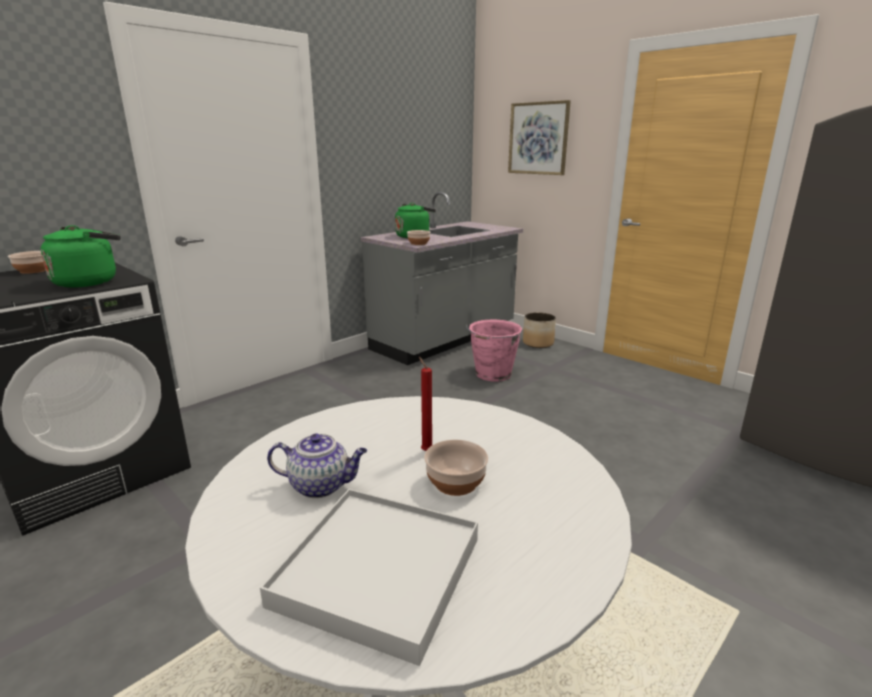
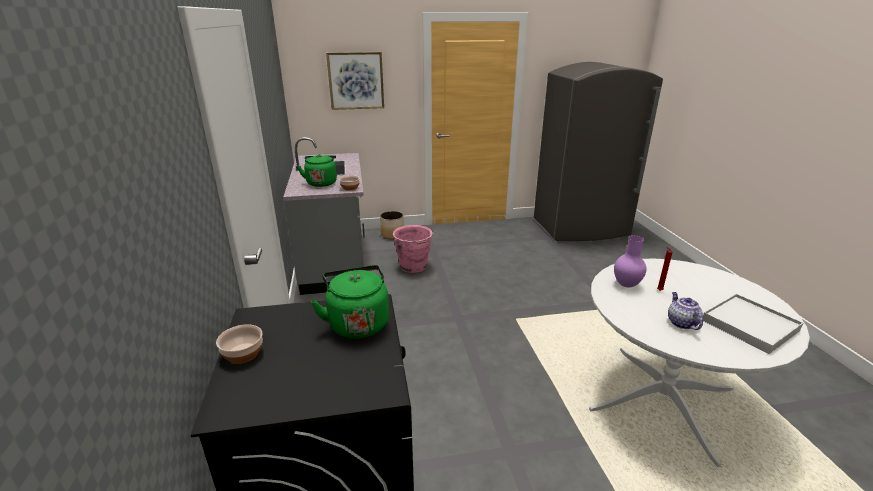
camera: 55 degrees left, 5 degrees up
(321, 485) = (681, 323): teapot -> teapot turned 45 degrees counterclockwise
(412, 421) = (626, 285): none -> purple vase
(456, 482) = (690, 292): bowl -> none

